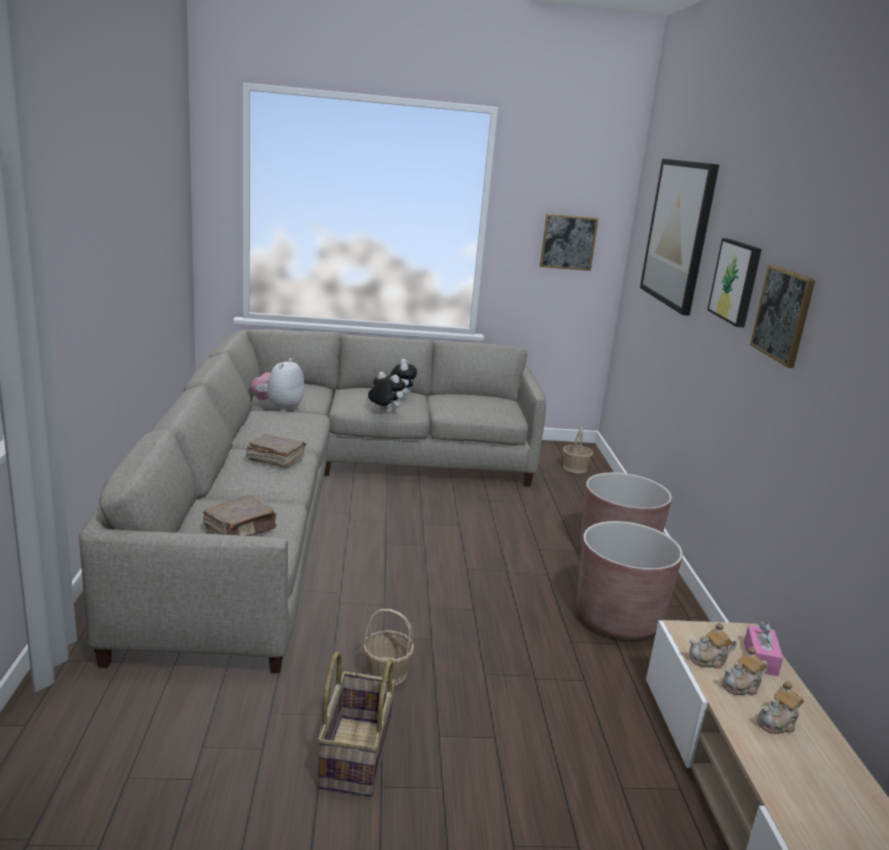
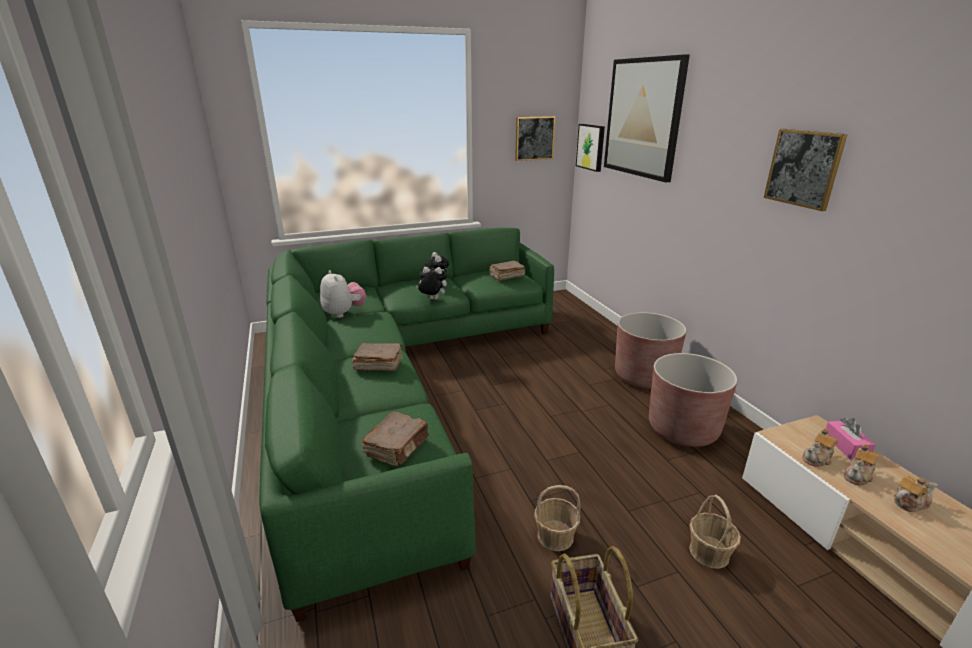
camera: 15 degrees left, 5 degrees up
(278, 407) = (344, 313): plush toy -> plush toy turned 150 degrees clockwise
(316, 496) = (394, 380): grey sofa -> green sofa
(489, 404) = (506, 276): none -> brown book
(575, 468) = (566, 311): basket -> basket (709, 552)
(736, 281) = (731, 148): picture -> picture (591, 147)
(777, 723) = (909, 503): teapot -> teapot turned 150 degrees counterclockwise

